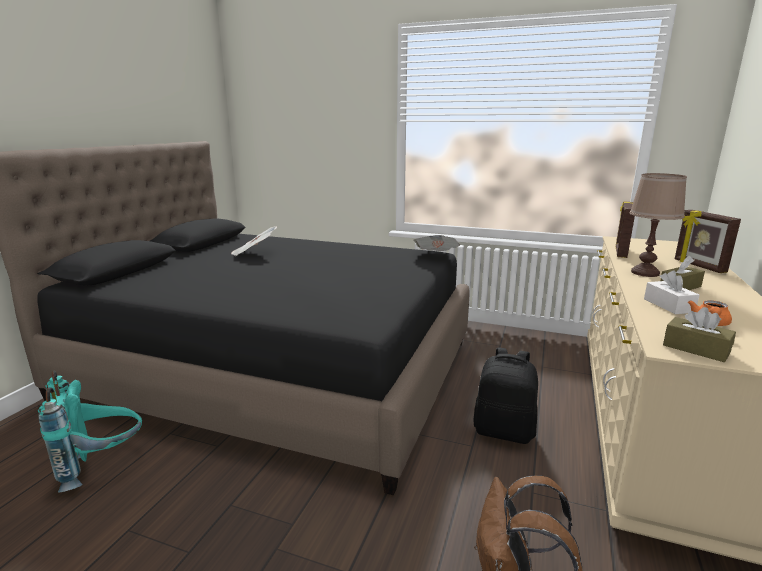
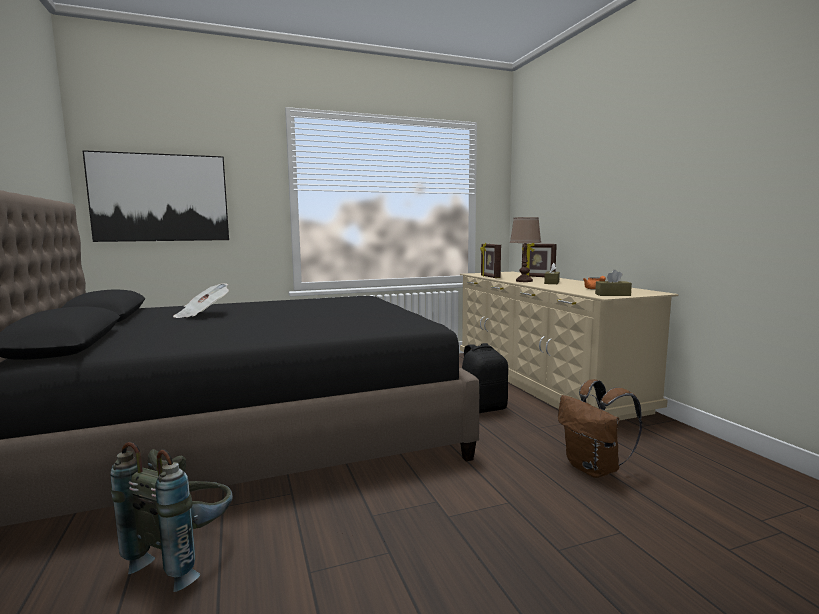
camera: 40 degrees left, 10 degrees down
(102, 465) = (185, 556): turquoise backpack -> grey backpack
(286, 131) = (160, 198): none -> picture
(436, 256) = (371, 297): newspaper -> none
(668, 305) = (566, 287): white tissue box -> none

